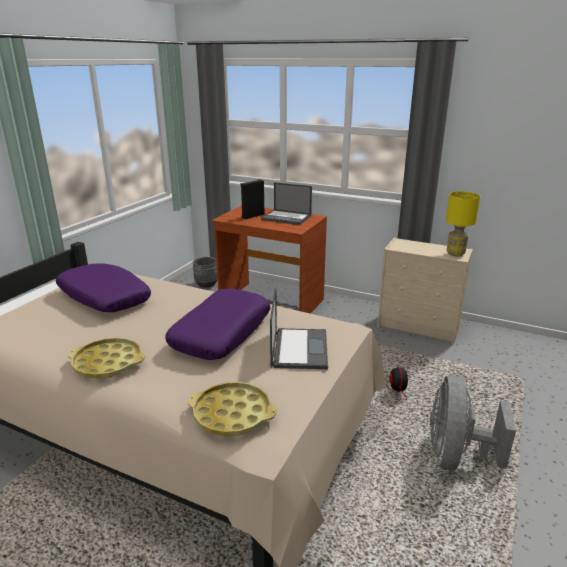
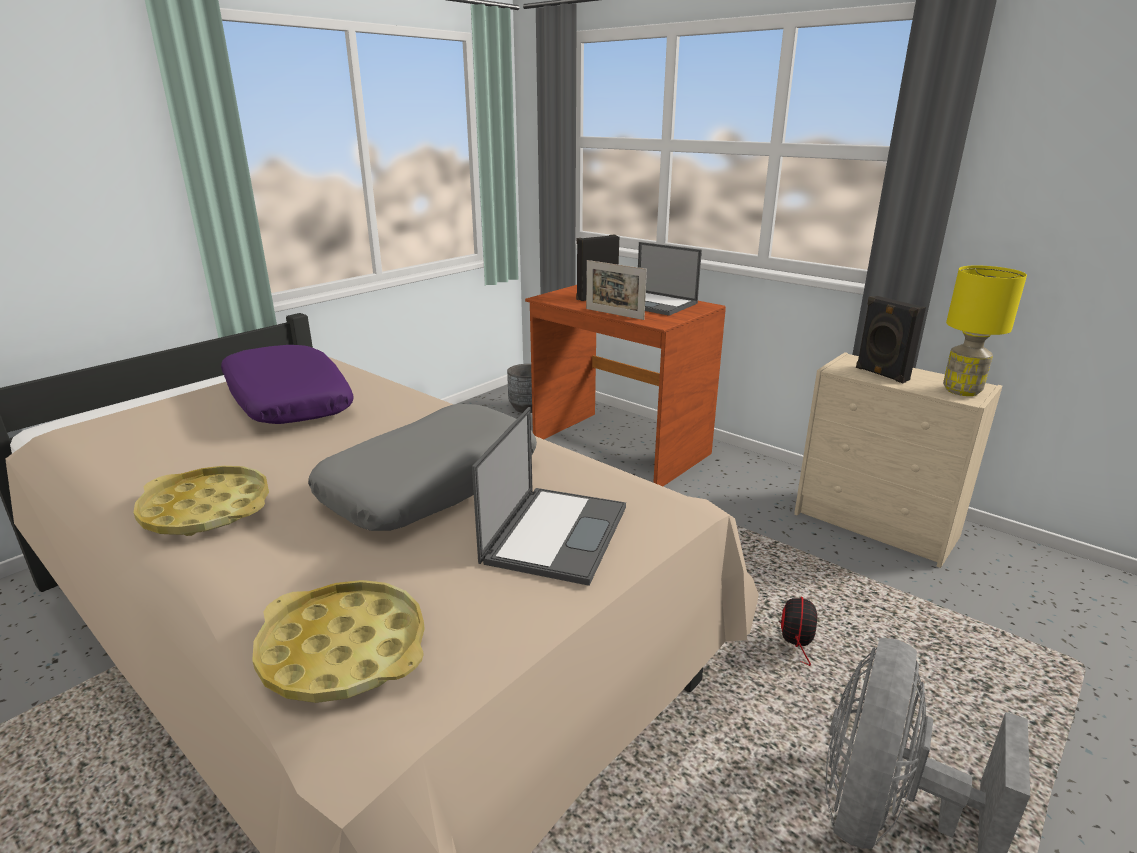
camera: 15 degrees right, 0 degrees up
(221, 333) = (431, 483): purple pillow -> grey pillow
(269, 226) = (614, 314): none -> picture frame
(415, 248) = (881, 374): none -> black speaker

